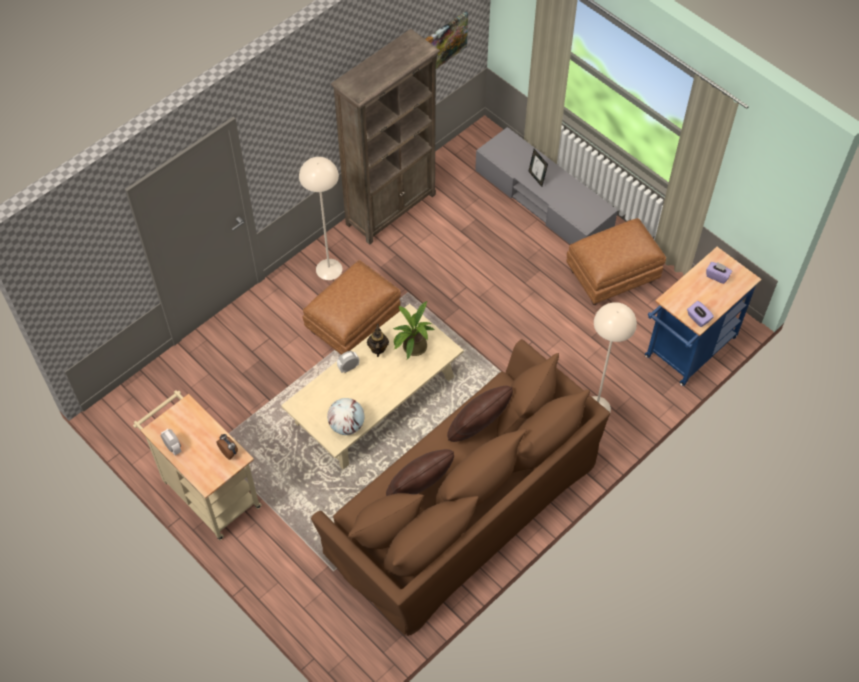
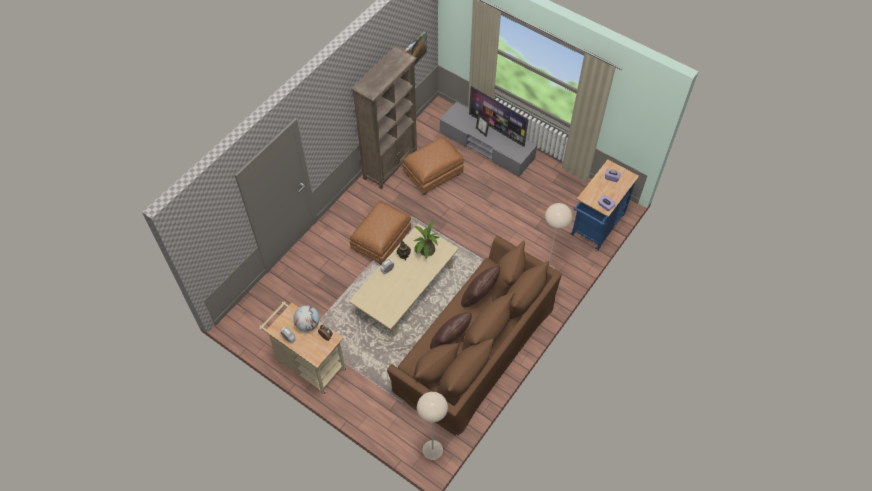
camera: 10 degrees left, 0 degrees up
(329, 269) = (358, 209): beige floor lamp -> beige floor lamp (432, 450)
(346, 425) = (394, 307): globe -> globe (308, 324)
(561, 178) = (497, 129): none -> television
(612, 276) = (540, 187): brown ottoman -> brown ottoman (433, 175)

